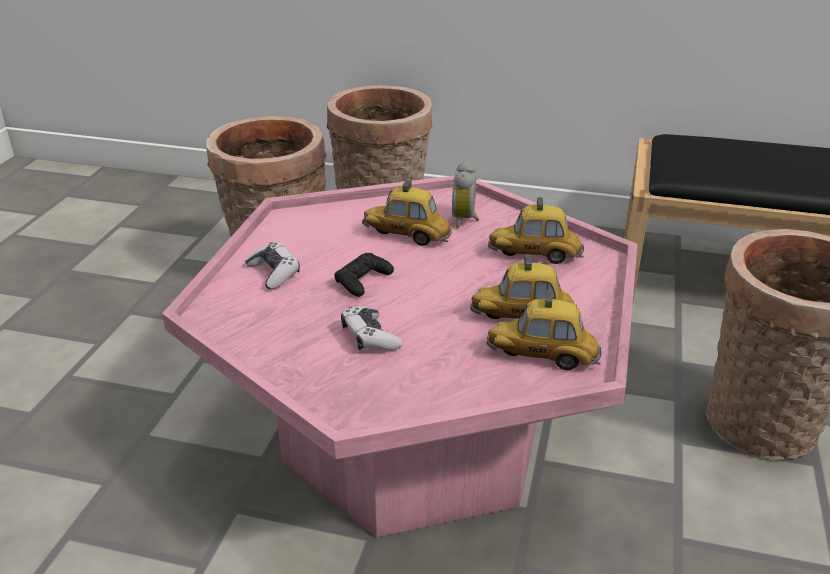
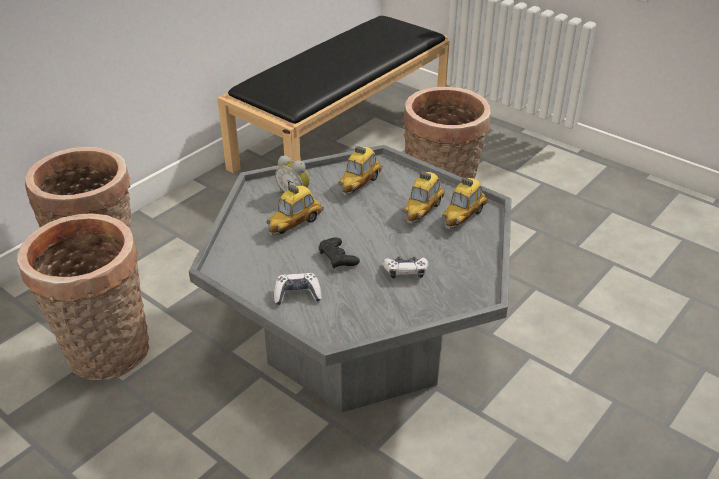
camera: 65 degrees left, 5 degrees up
(416, 436) = (360, 338): pink coffee table -> grey coffee table

